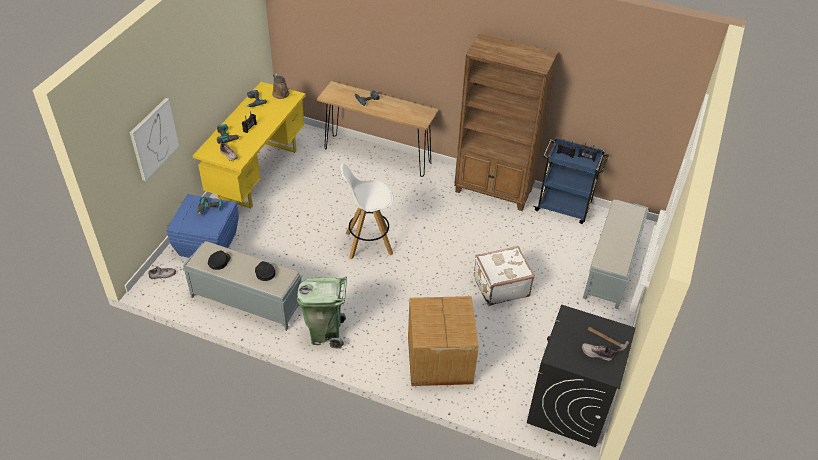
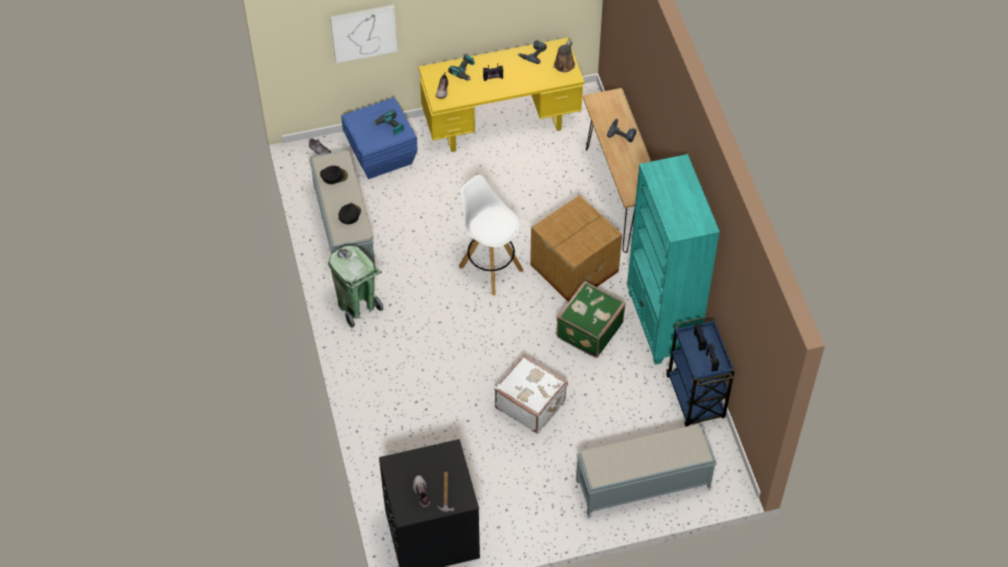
camera: 55 degrees right, 10 degrees up
(438, 360) = (399, 406): cardboard box -> cardboard box (572, 268)
(466, 225) = (588, 330): none -> green suitcase
(494, 191) = (661, 324): brown bookcase -> turquoise bookcase

